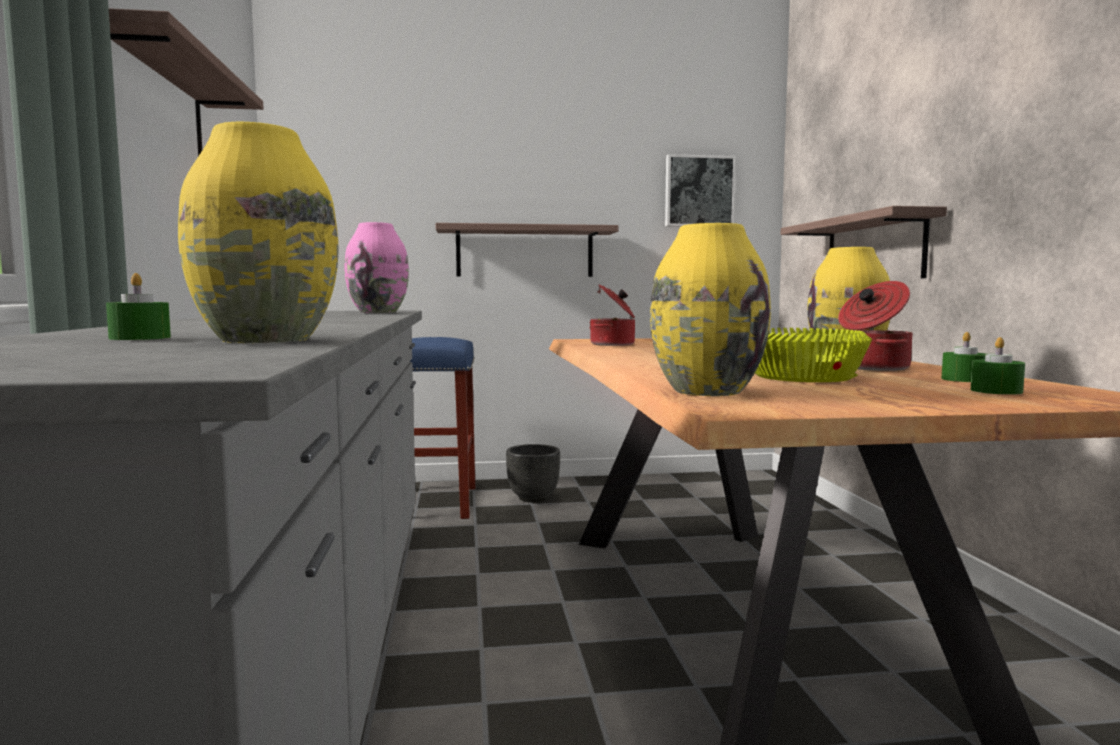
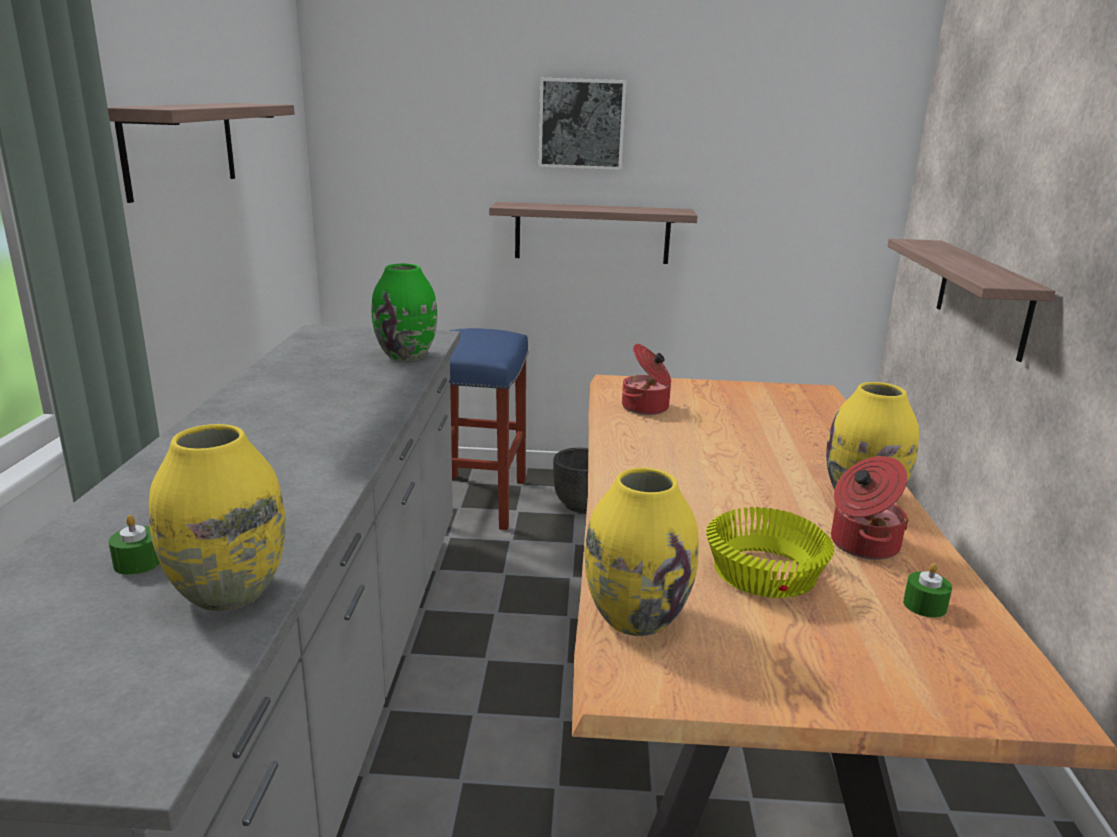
camera: 10 degrees right, 15 degrees up
(378, 312) = (407, 355): pink vase -> green vase
(699, 192) = (806, 167): picture -> picture (581, 124)
(996, 391) = (923, 655): green candle -> none

